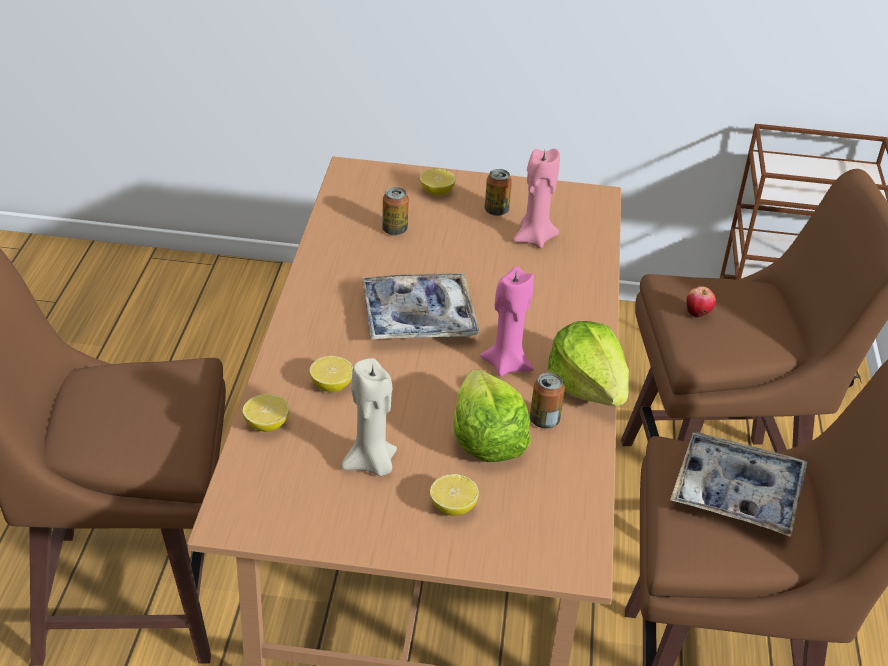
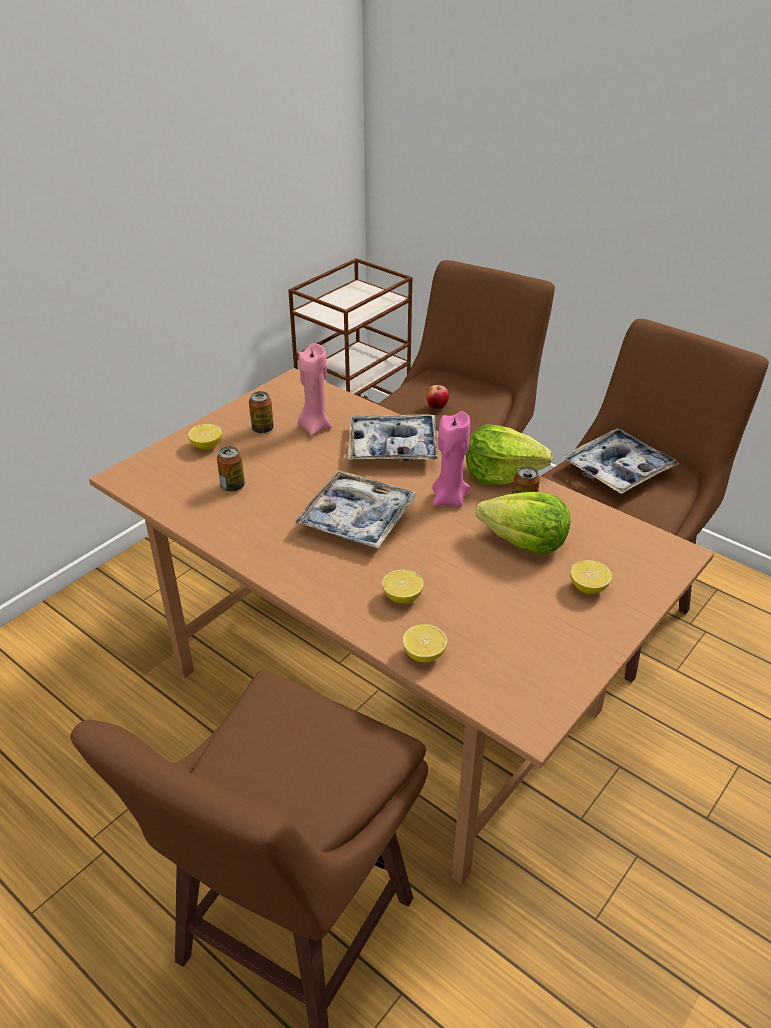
camera: 55 degrees left, 0 degrees up
(371, 464) = (514, 611): beige candle -> none
(554, 298) = (393, 447): none -> tray

